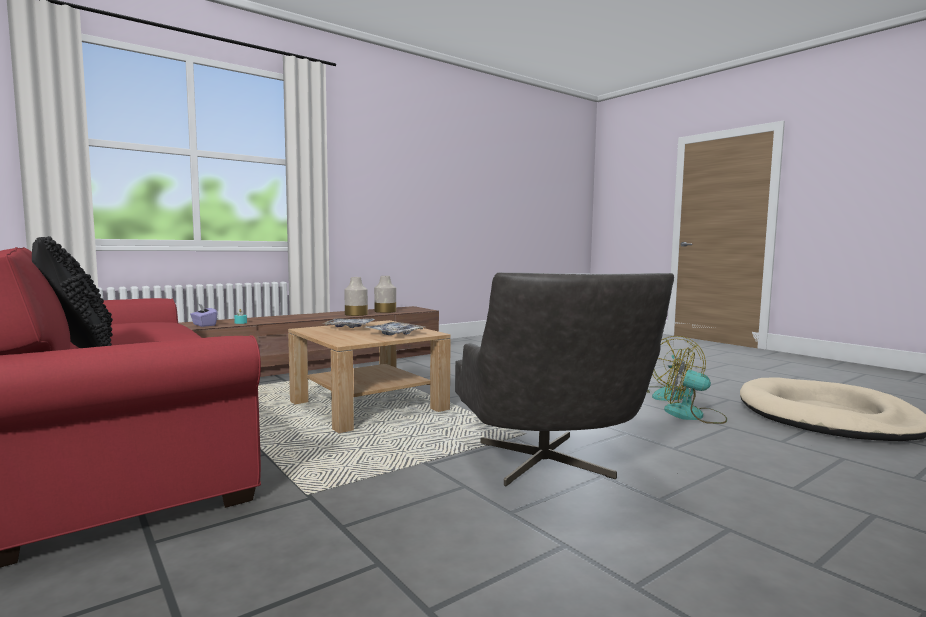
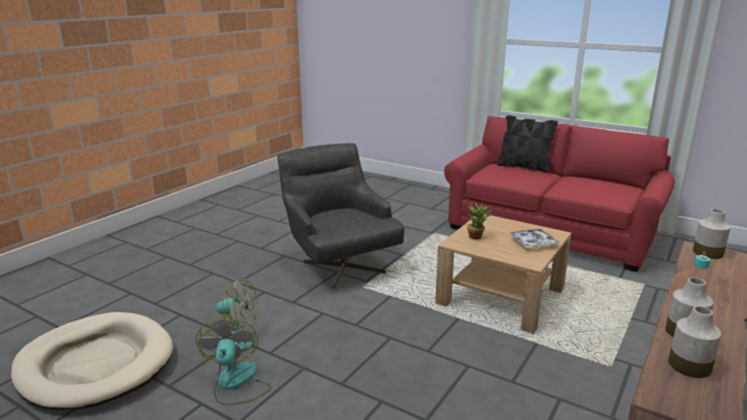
camera: 160 degrees right, 15 degrees up
(204, 325) = (707, 252): purple tissue box -> beige vase
(395, 334) = (477, 237): tray -> potted plant

